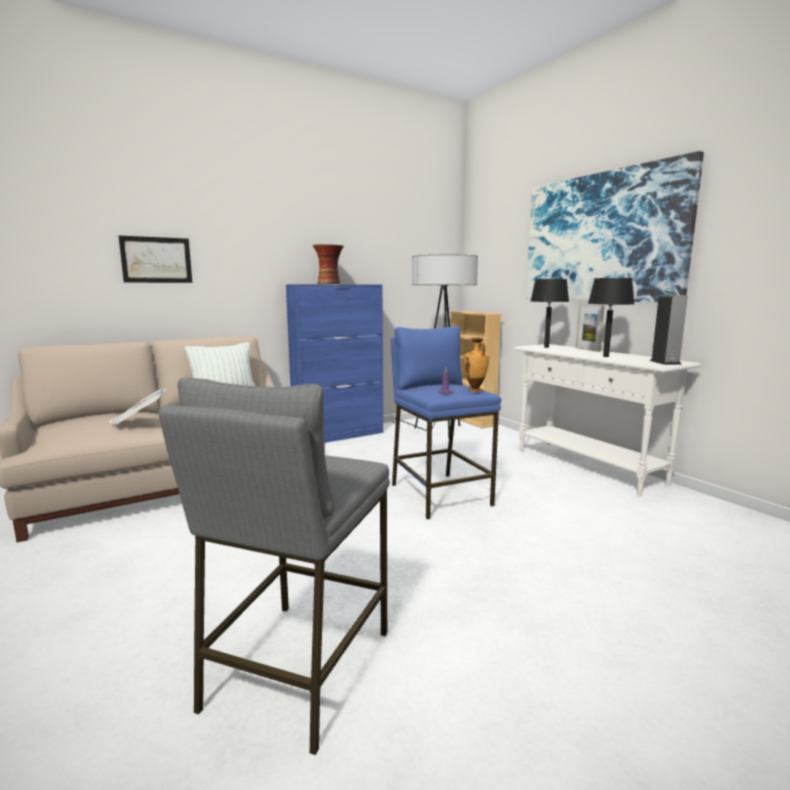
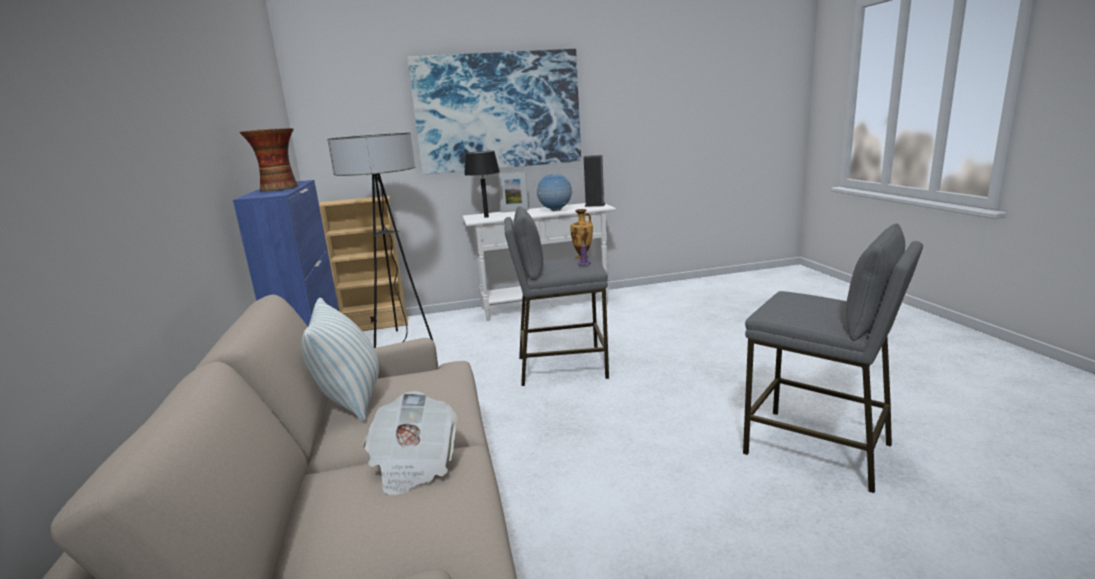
camera: 70 degrees left, 5 degrees up
(156, 260) = (112, 185): picture -> none
(440, 494) = (561, 367): blue stool -> grey stool
(606, 356) = (555, 211): black table lamp -> globe

